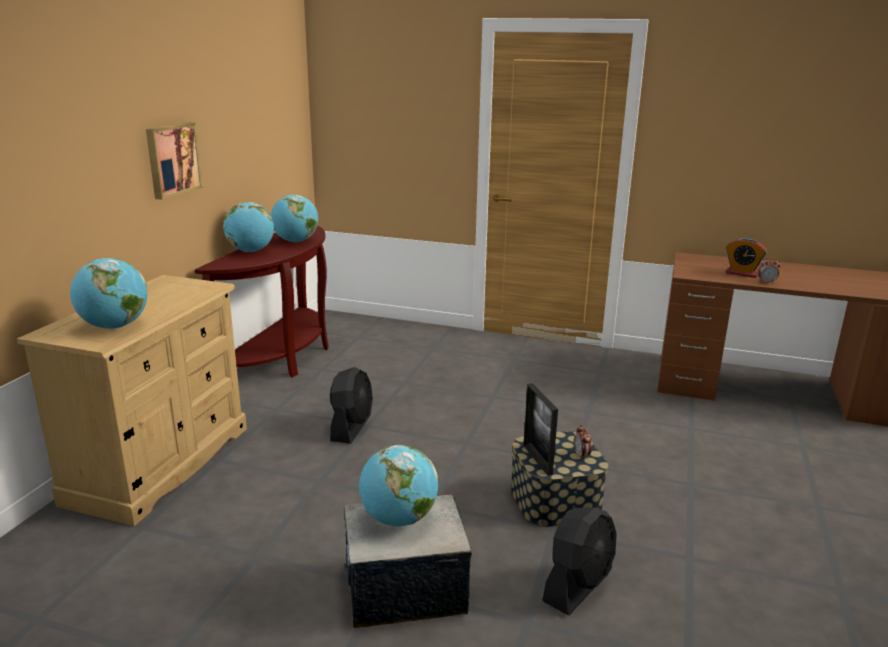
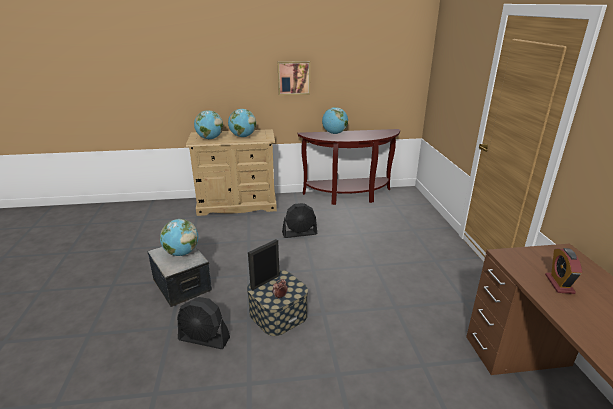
camera: 65 degrees right, 5 degrees up
(295, 241) = (362, 136): globe -> globe (243, 136)
(766, 282) = (552, 300): alarm clock -> none

